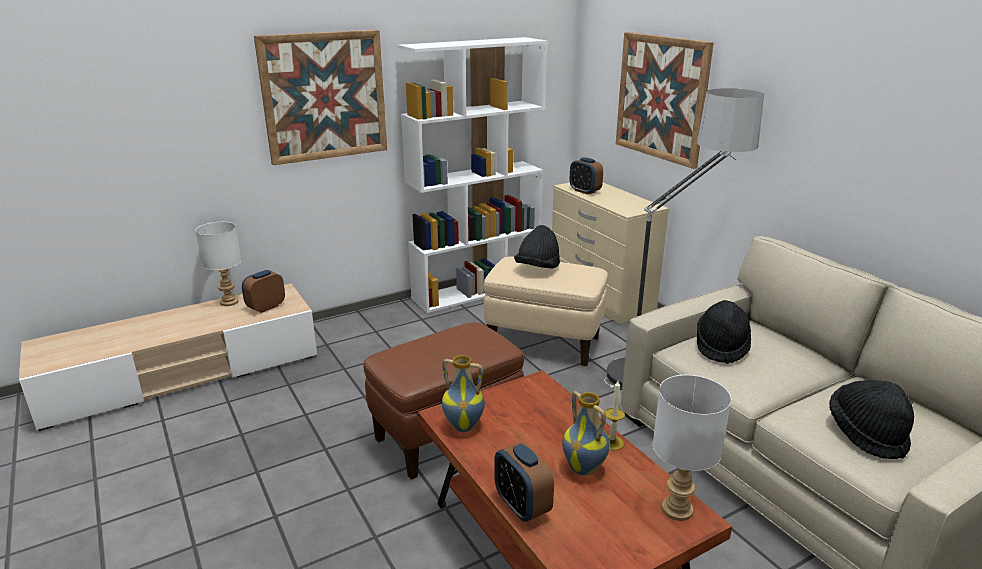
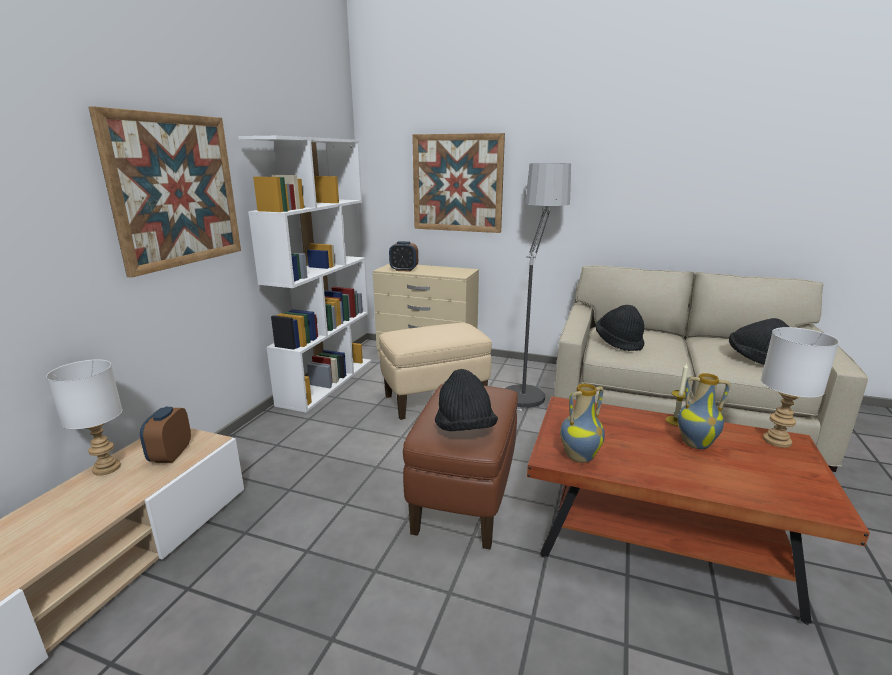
camera: 40 degrees left, 5 degrees down
(522, 506) = (718, 489): alarm clock -> none
(537, 268) = (425, 333): black hat -> black hat (464, 428)

